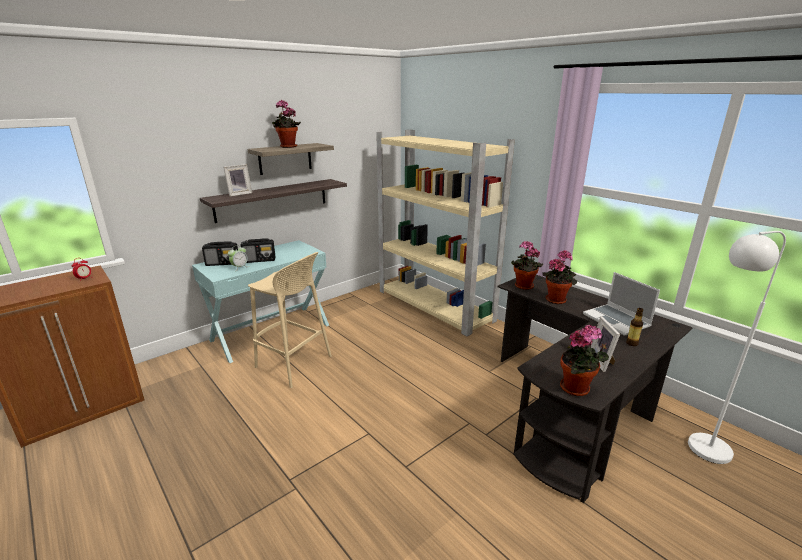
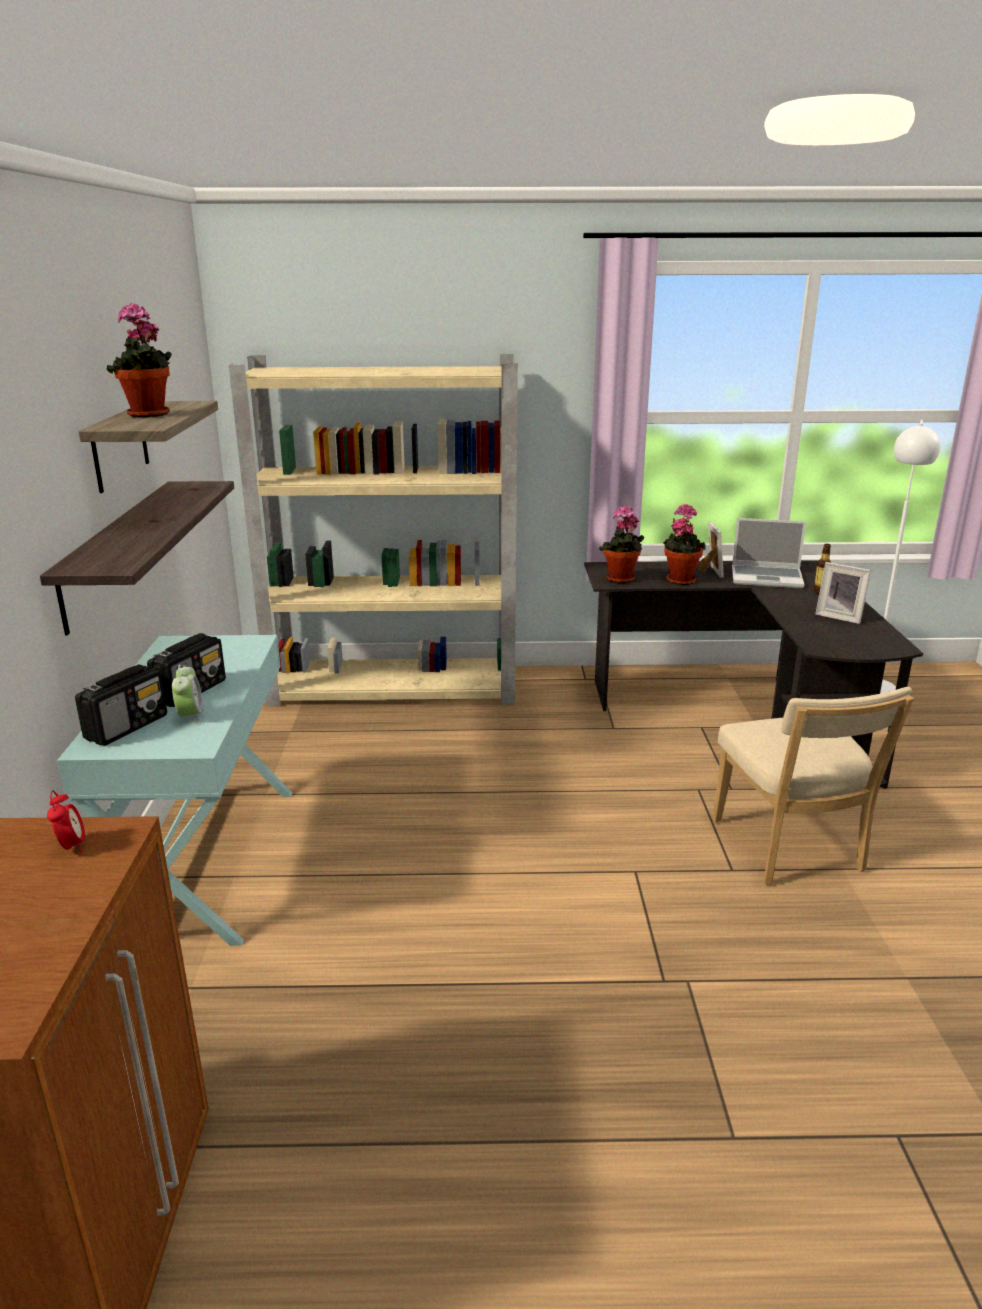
camera: 50 degrees left, 0 degrees up
(239, 194) = (106, 546): picture frame -> picture frame (709, 572)
(293, 364) = (360, 873): beige stool -> none
(452, 482) = (790, 849): none -> beige chair
(577, 389) = (879, 646): potted plant -> none

